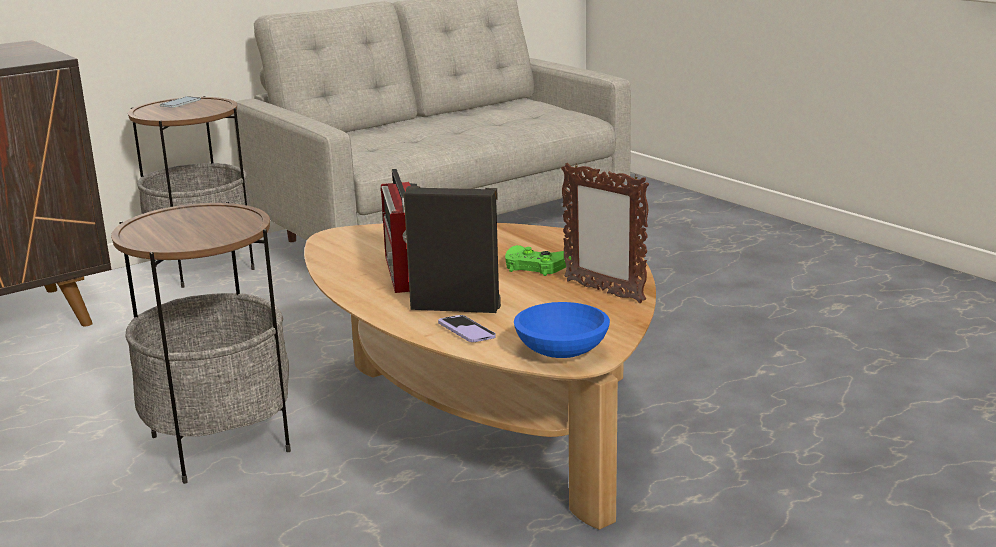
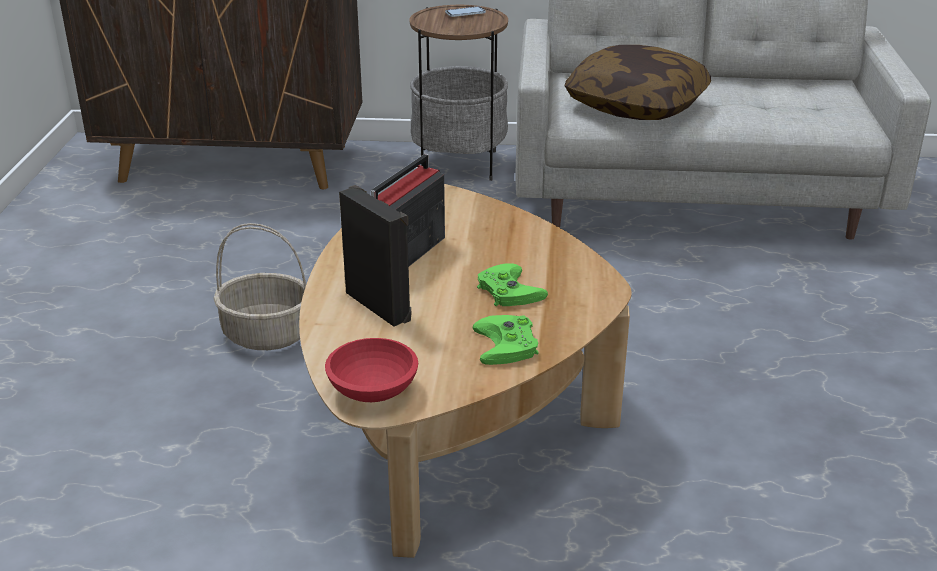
camera: 40 degrees right, 10 degrees up
(220, 444) = (268, 334): side table -> basket
(405, 144) = (636, 105): none -> pillow
(466, 331) = (347, 333): phone -> none
(562, 350) = (374, 389): blue bowl -> red bowl
(603, 291) = (509, 345): picture frame -> green game controller

